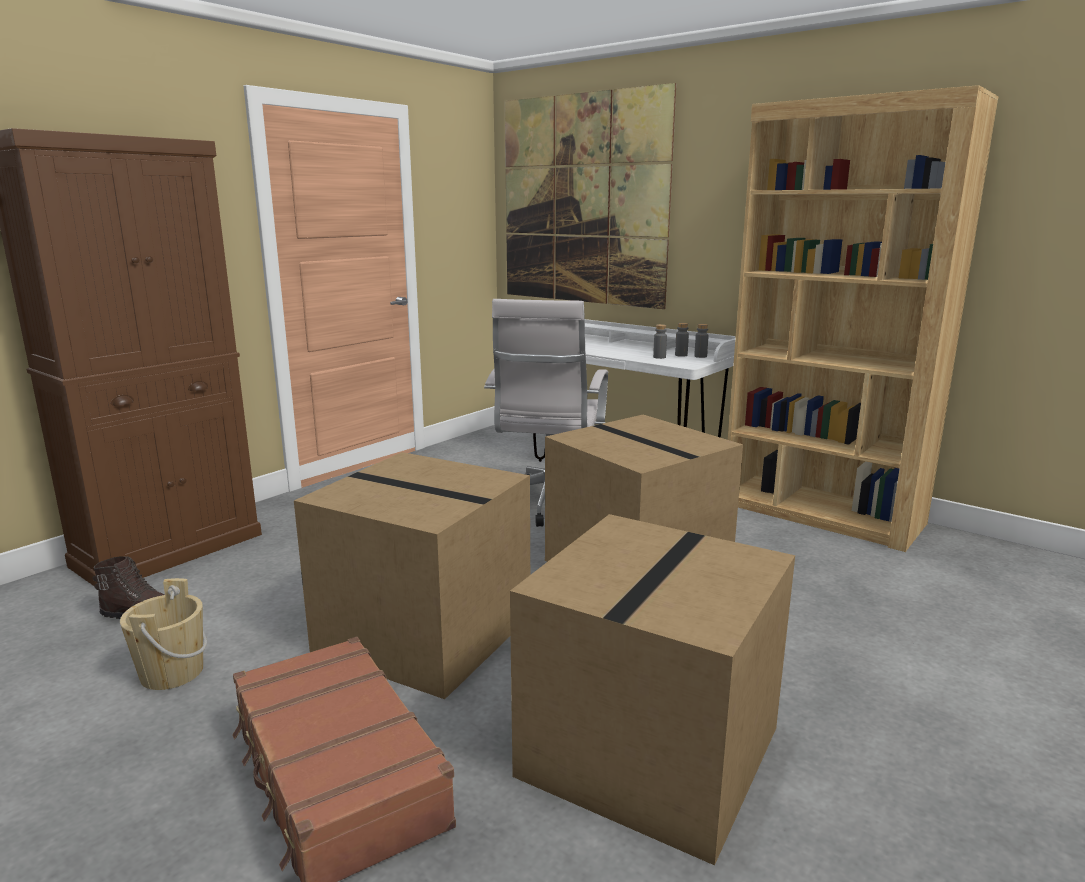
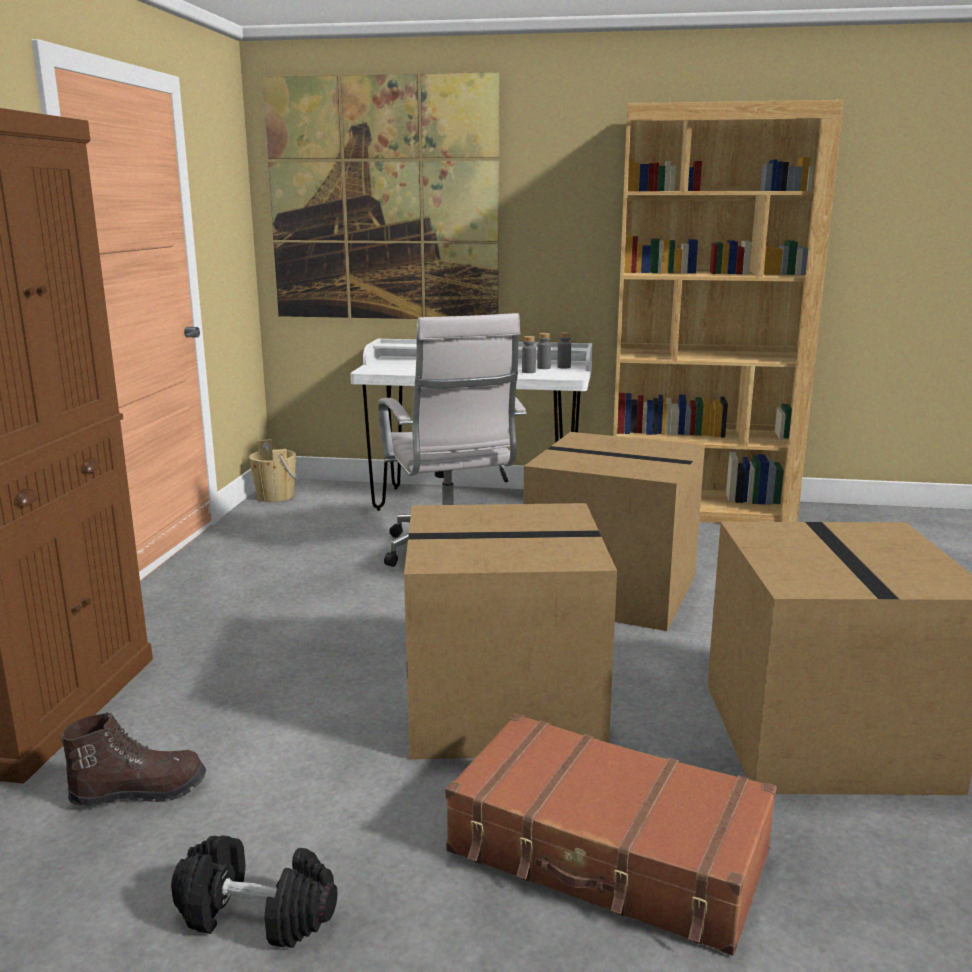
camera: 30 degrees left, 0 degrees up
(94, 720) = (257, 914): none -> black dumbbell
(172, 672) = (277, 833): beige bucket -> beige bucket (275, 496)

